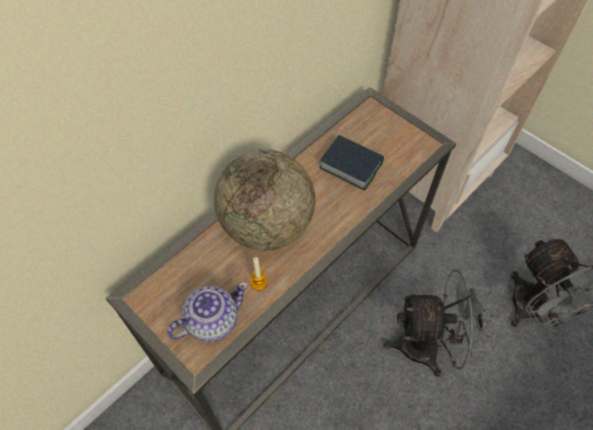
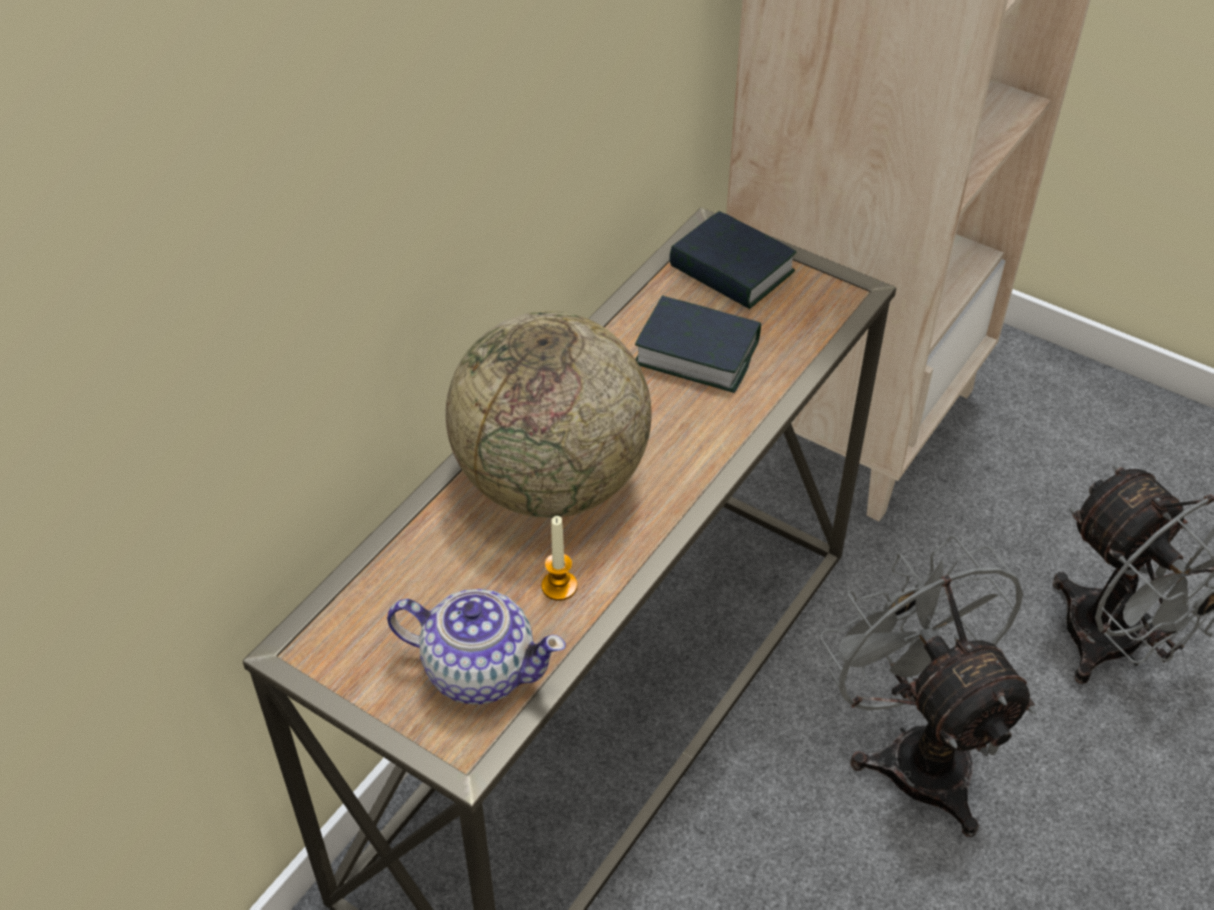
camera: 10 degrees left, 10 degrees down
(211, 321) = (478, 669): teapot -> teapot turned 60 degrees clockwise
(377, 123) = (731, 270): none -> book
(429, 346) = (915, 750): grey fan -> grey fan turned 105 degrees counterclockwise

